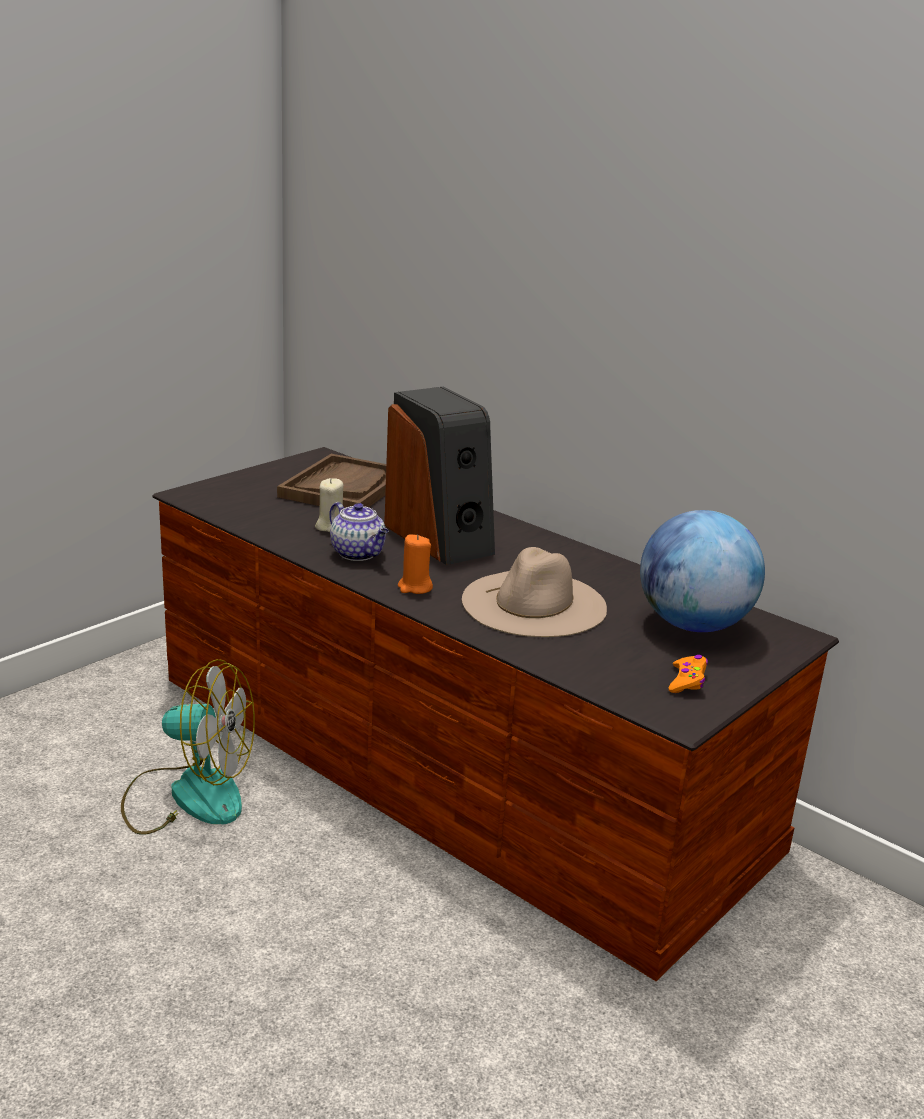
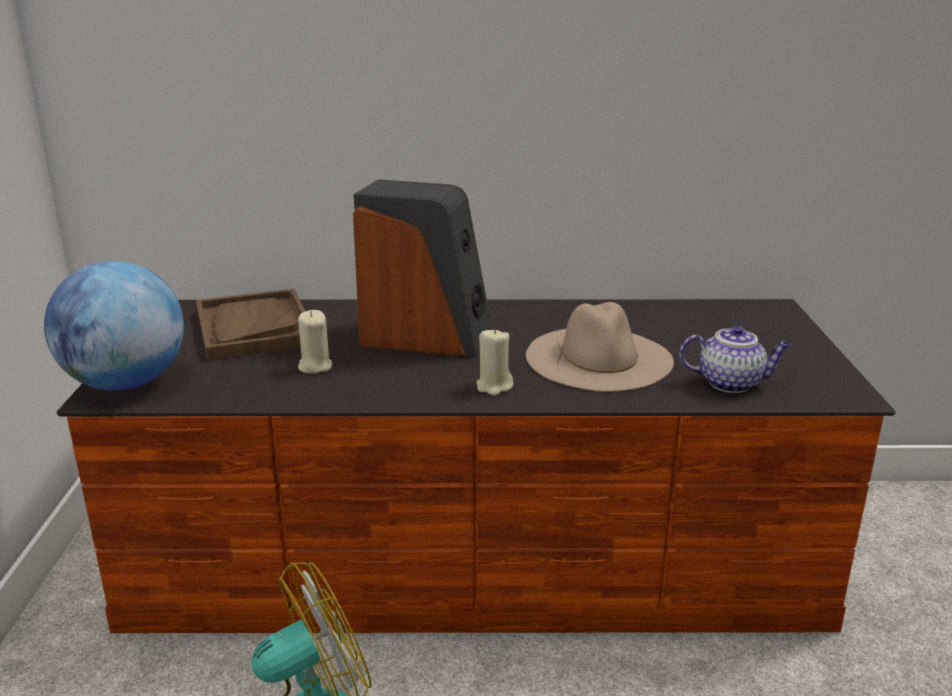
camera: 40 degrees left, 0 degrees up
(359, 554) = (390, 379): teapot -> teapot (731, 383)
(414, 587) = (494, 386): orange candle -> beige candle
(687, 681) = (797, 367): orange game controller -> none
(693, 625) = (716, 327): globe -> globe (126, 383)

